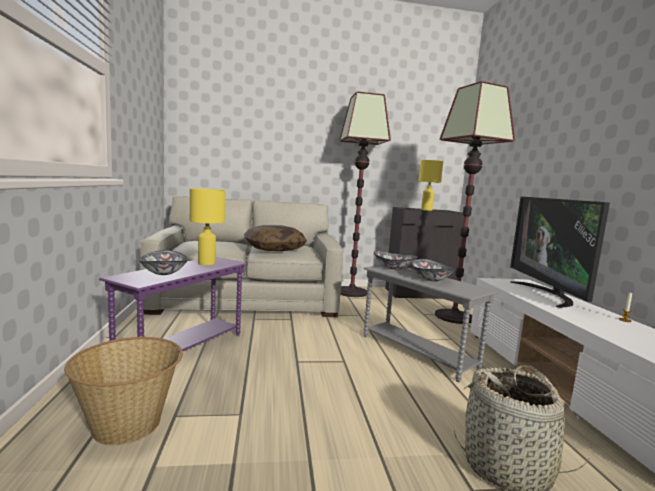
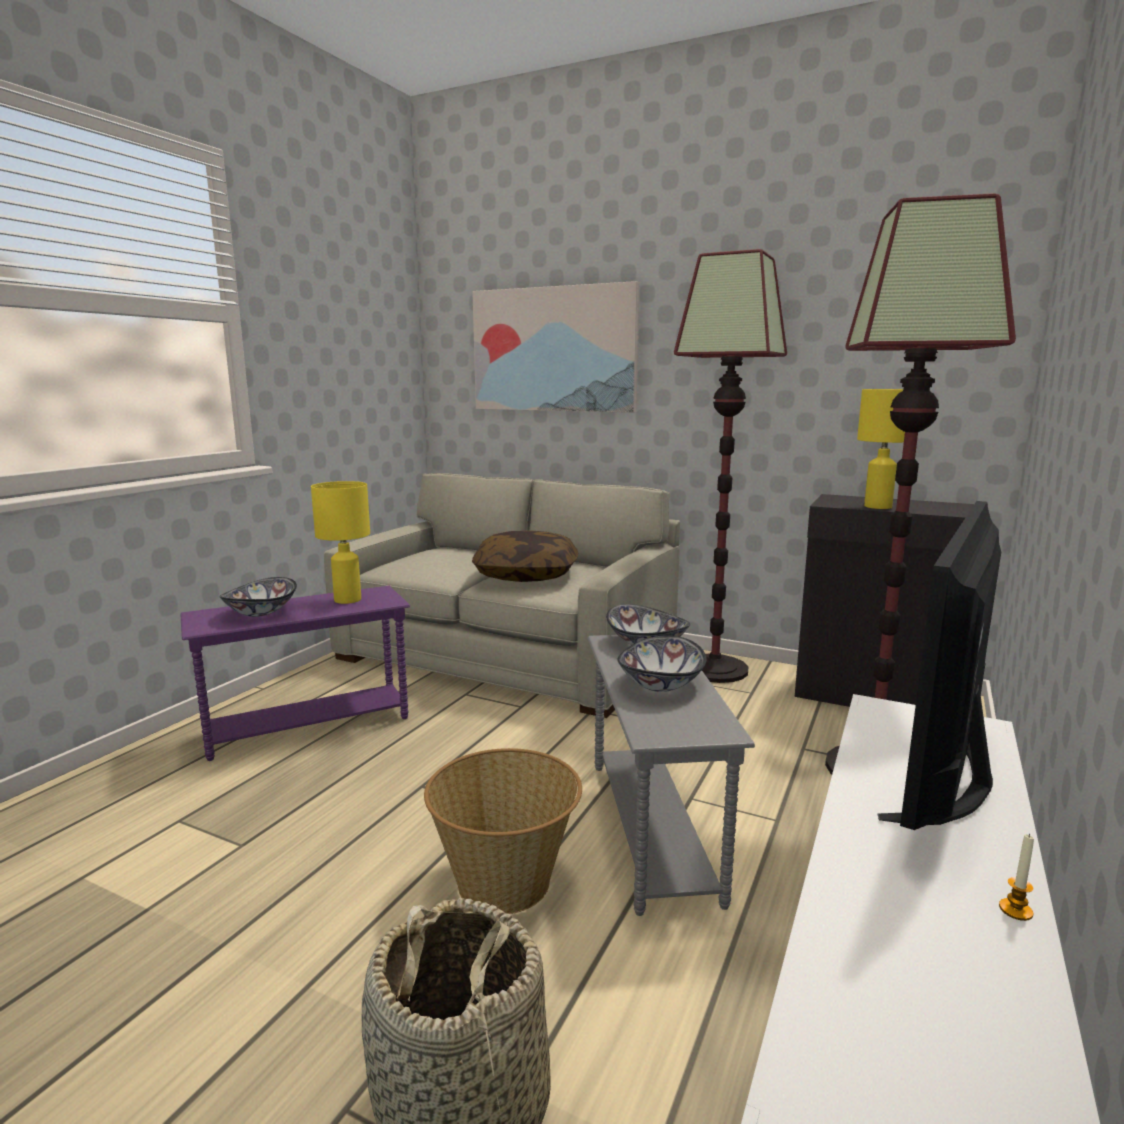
camera: 35 degrees right, 5 degrees up
(128, 424) = (127, 815): basket -> basket (505, 883)
(258, 130) = (554, 350): none -> picture

